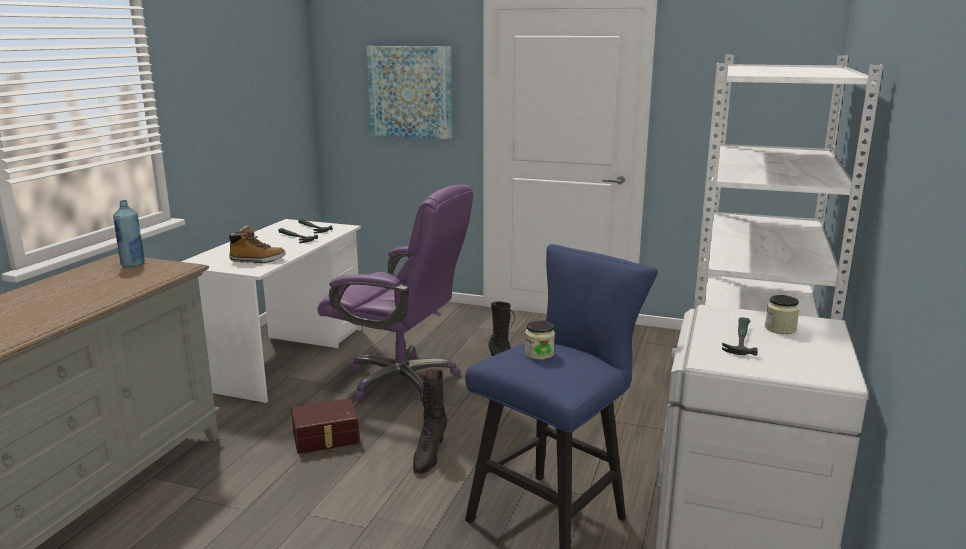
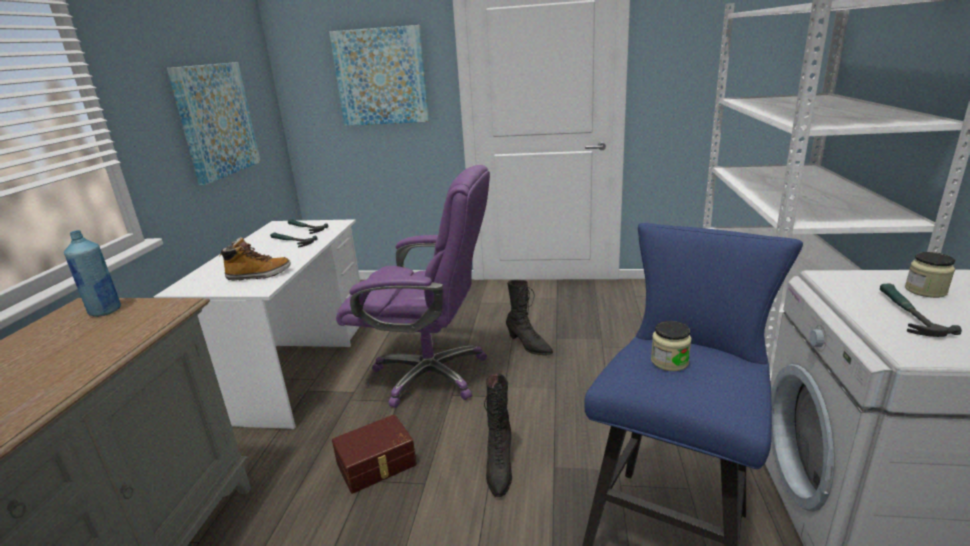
camera: 10 degrees left, 5 degrees up
(249, 122) = (216, 121): none -> picture

